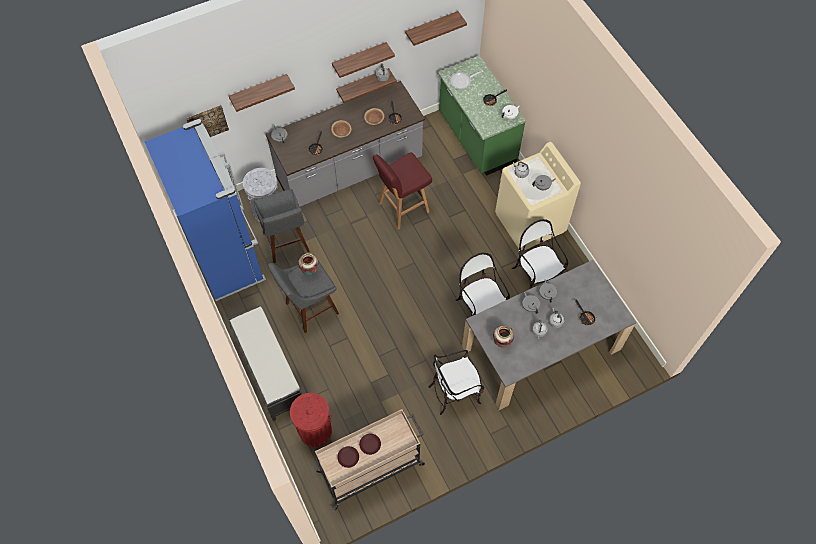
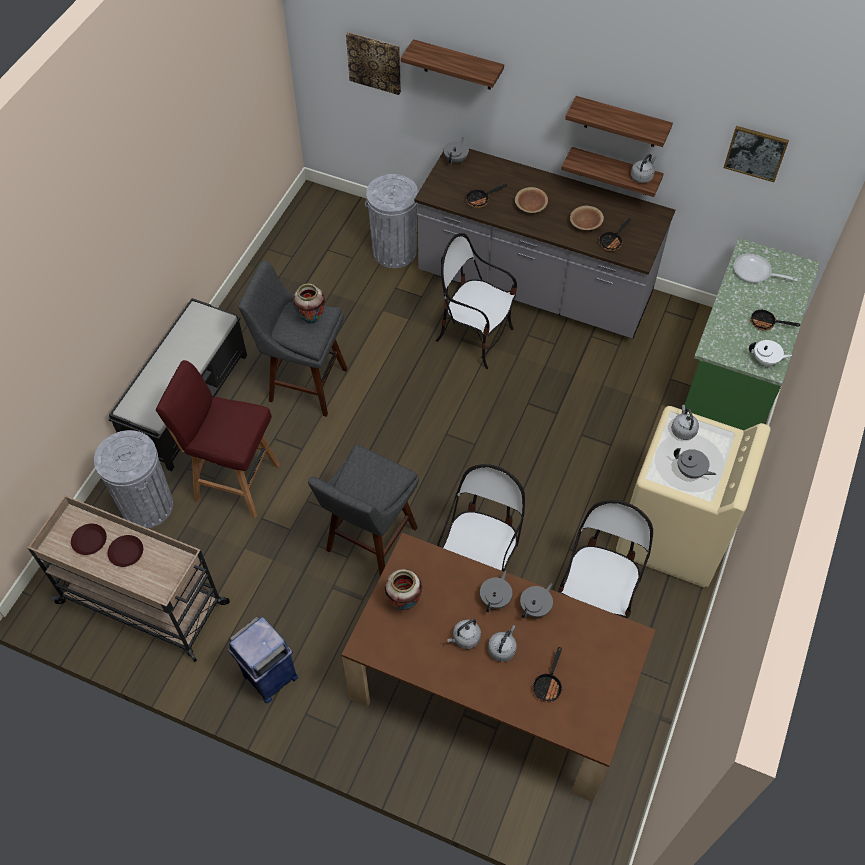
camera: 50 degrees right, 5 degrees down
(227, 257) = (298, 259): blue fridge -> none
(287, 244) = (369, 299): grey stool -> grey stool (369, 543)
(315, 431) = (147, 506): red trash can -> grey trash can
(402, 208) = (539, 376): red stool -> red stool (235, 481)
(431, 28) = (755, 153): shelf -> picture
(455, 392) = (330, 625): chair -> chair (475, 337)
(459, 437) = (269, 677): none -> blue trash can
(541, 348) = (493, 687): grey dining table -> brown dining table

